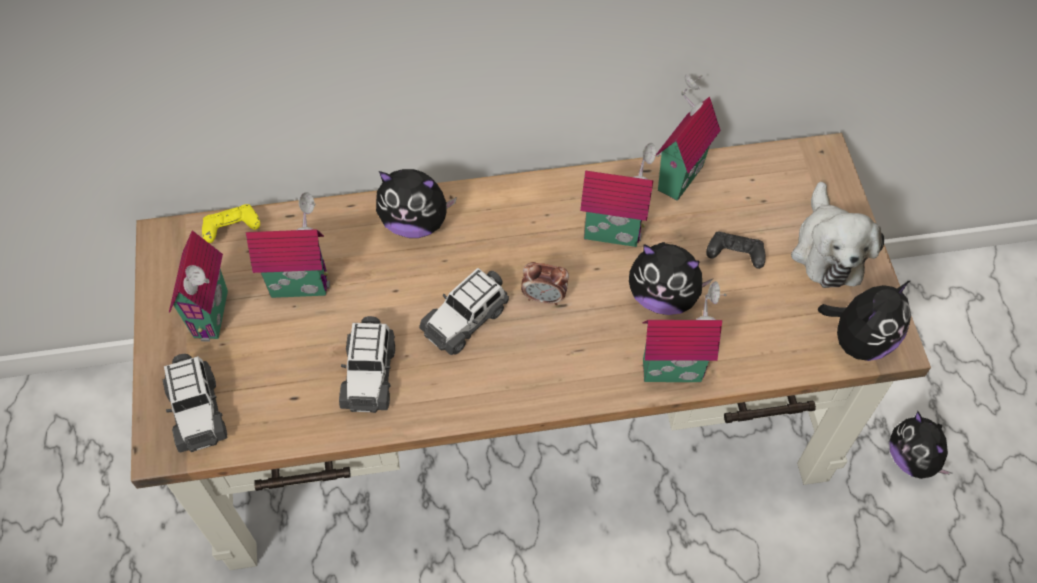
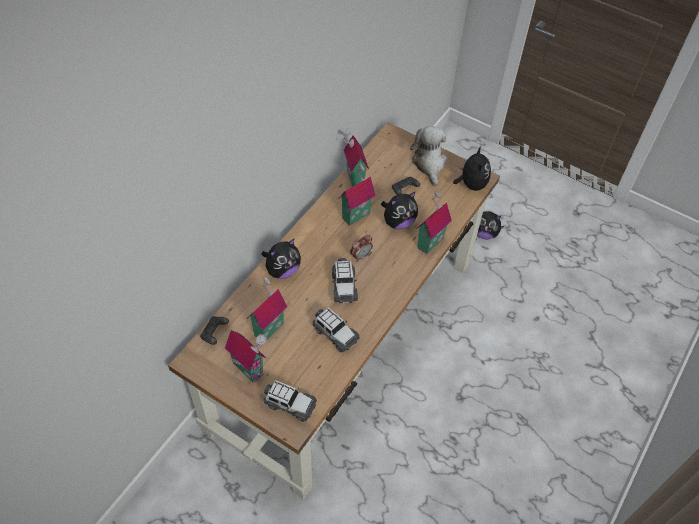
camera: 50 degrees left, 5 degrees down
(232, 230) = (214, 333): yellow game controller -> black game controller
(828, 249) = (429, 163): plush toy -> plush toy turned 135 degrees counterclockwise

